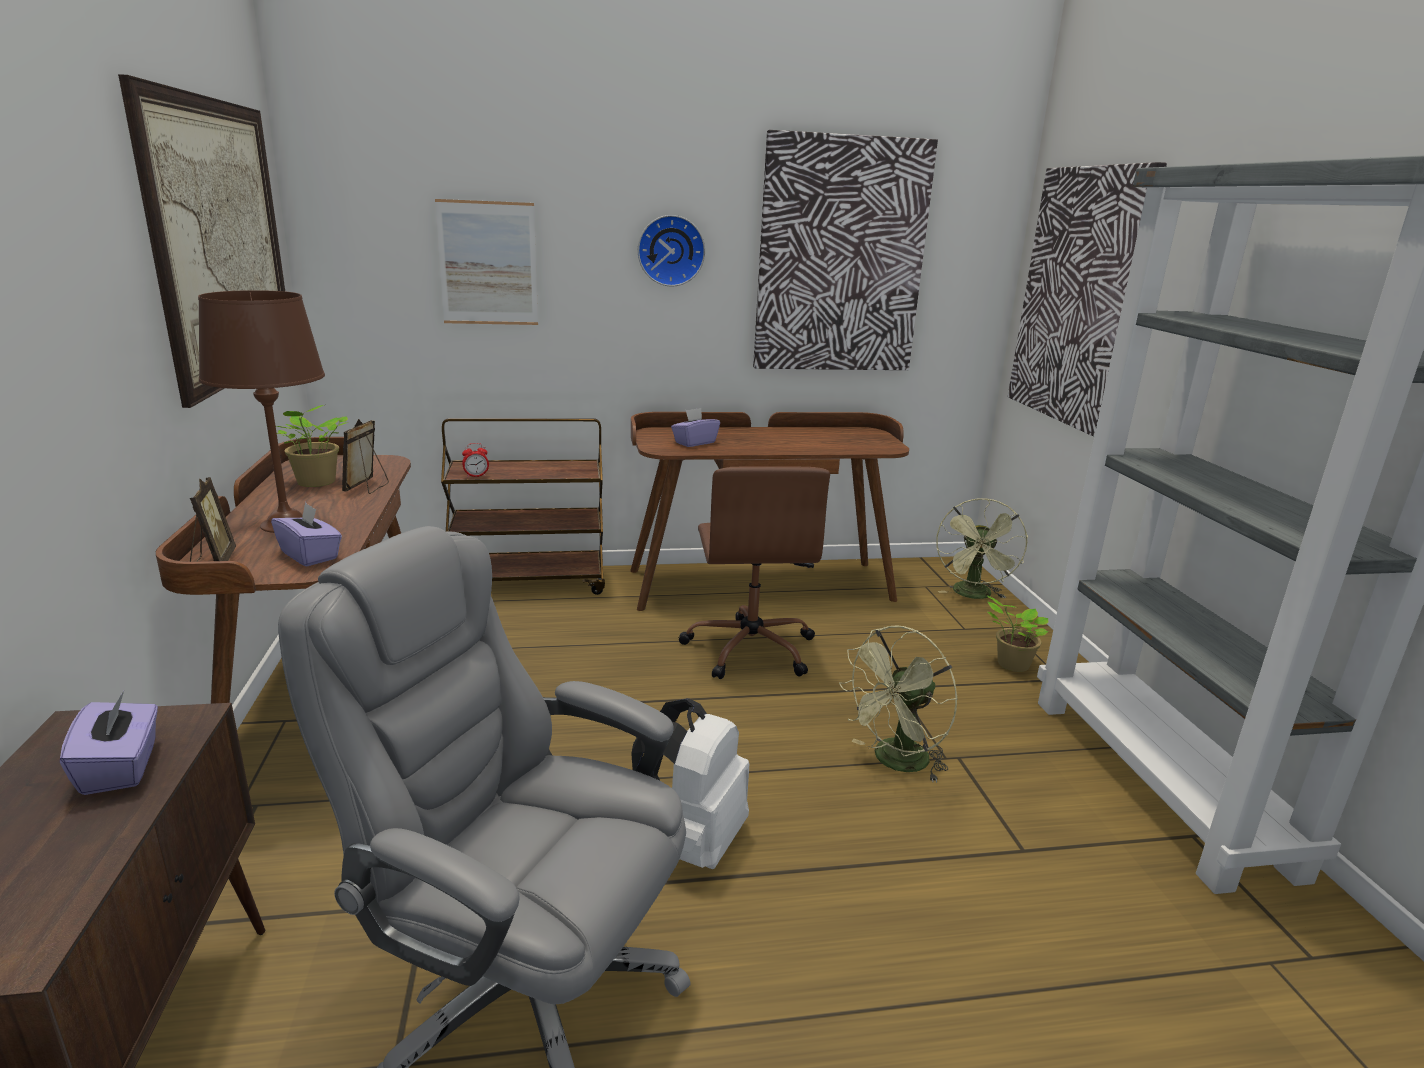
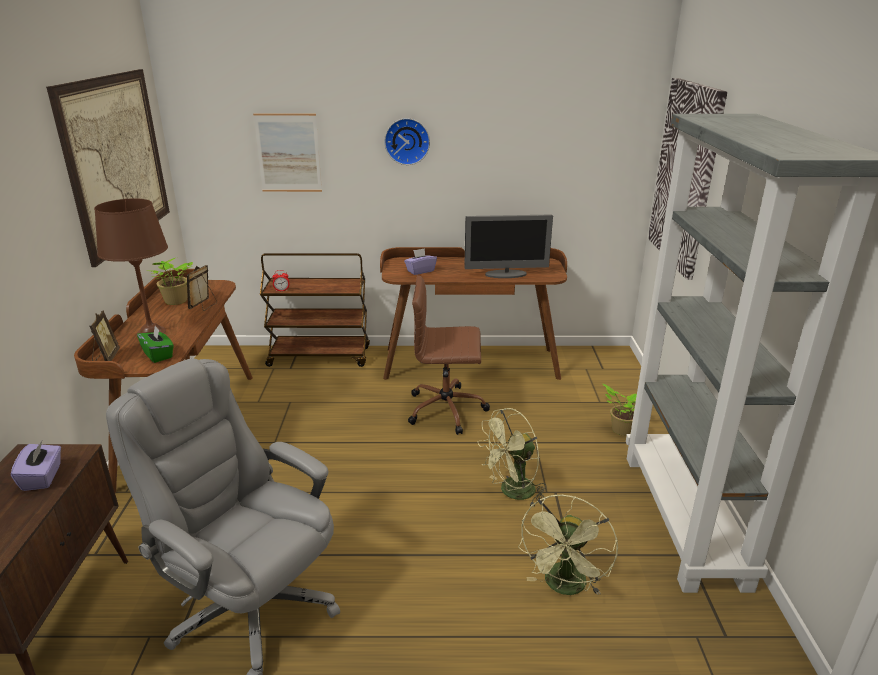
camera: 10 degrees right, 5 degrees up
(310, 555) = (158, 355): purple tissue box -> green tissue box
(693, 842) = (370, 532): white backpack -> none
(750, 648) = (447, 409): brown office chair -> brown office chair turned 90 degrees clockwise
(822, 446) = (506, 274): none -> monitor
(841, 257) = (526, 141): picture -> none
(973, 595) = (617, 377): green fan -> green fan (565, 587)

